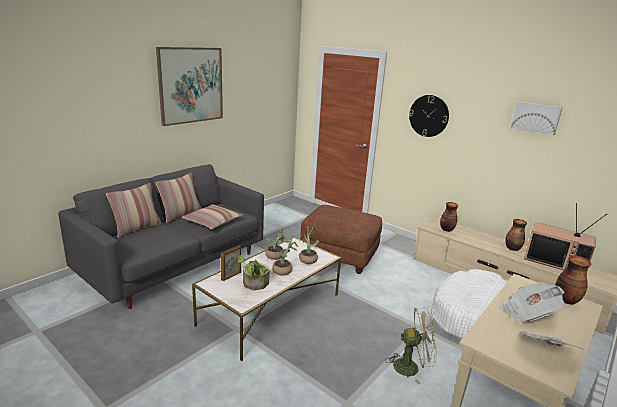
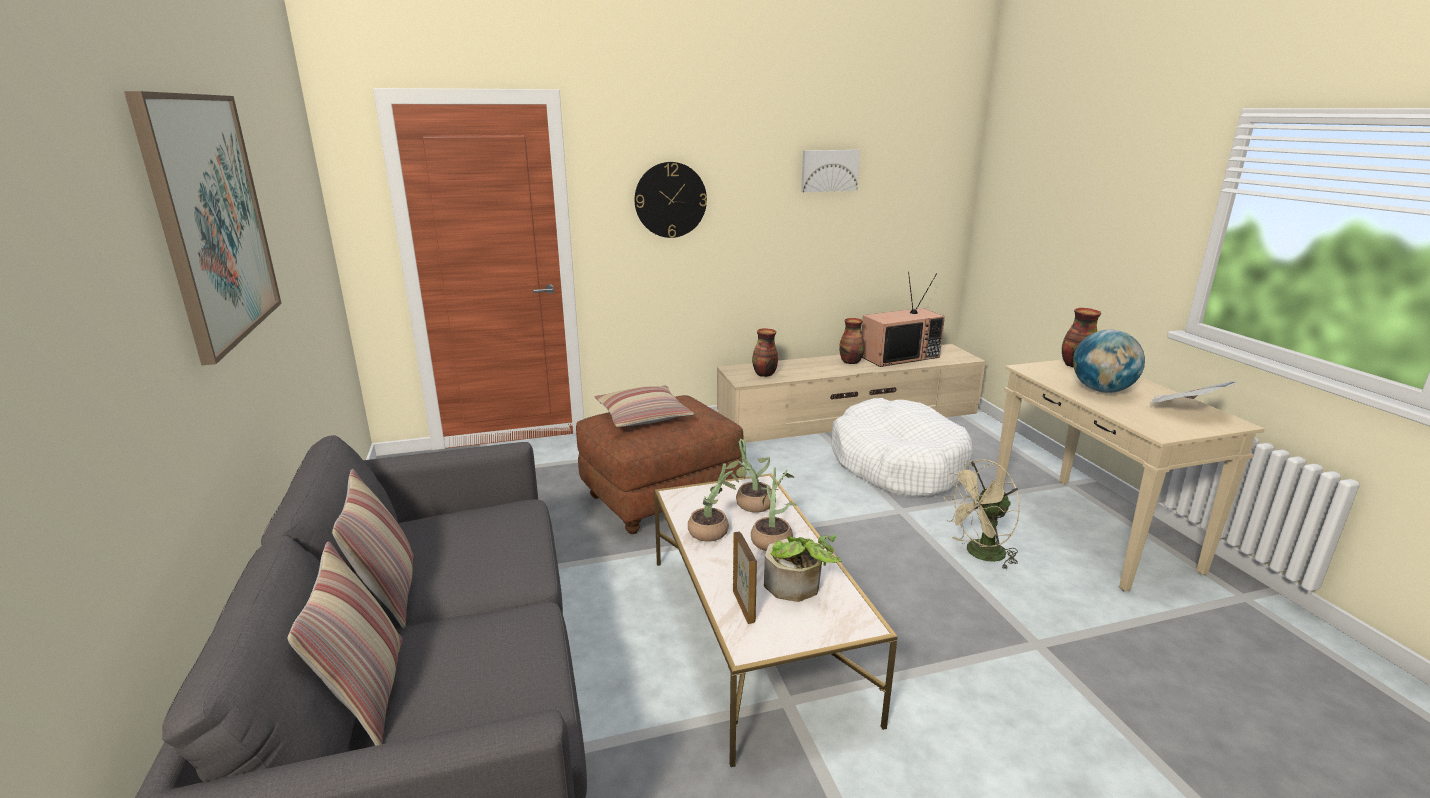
camera: 55 degrees left, 0 degrees up
(212, 222) = (500, 555): pillow -> pillow (643, 416)
(411, 367) = (979, 554): beige fan -> beige fan turned 150 degrees counterclockwise
(527, 313) = (1101, 390): newspaper -> globe

